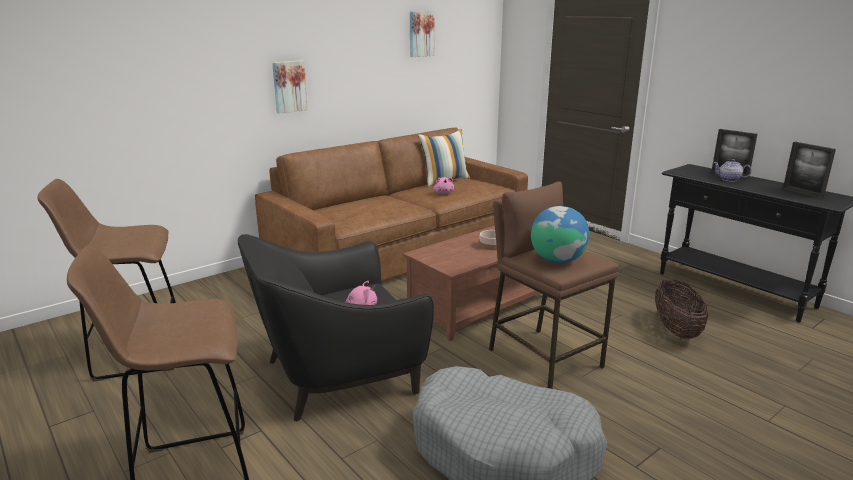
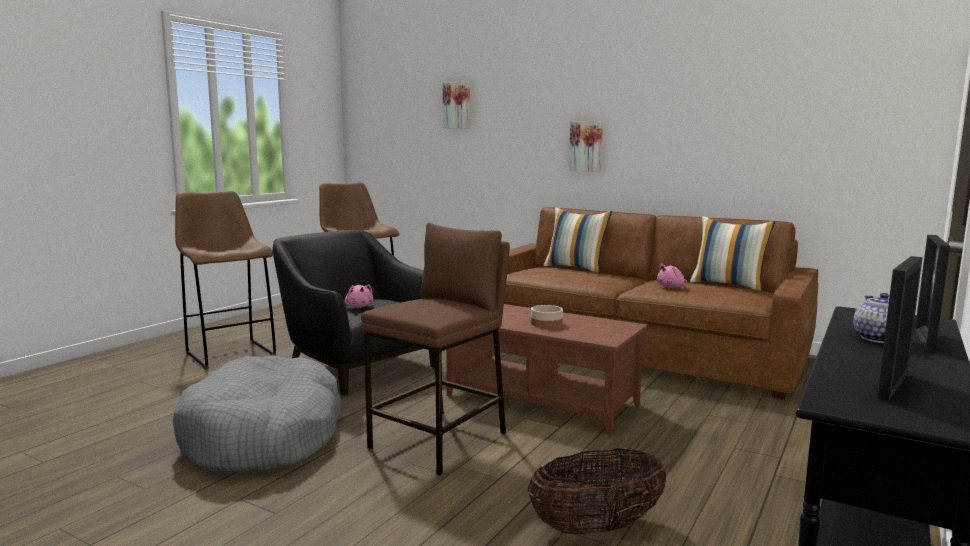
camera: 70 degrees right, 10 degrees down
(339, 203) = (576, 268): none -> pillow
(420, 34) = (773, 94): picture -> picture (457, 105)
(557, 260) = (415, 305): globe -> none

